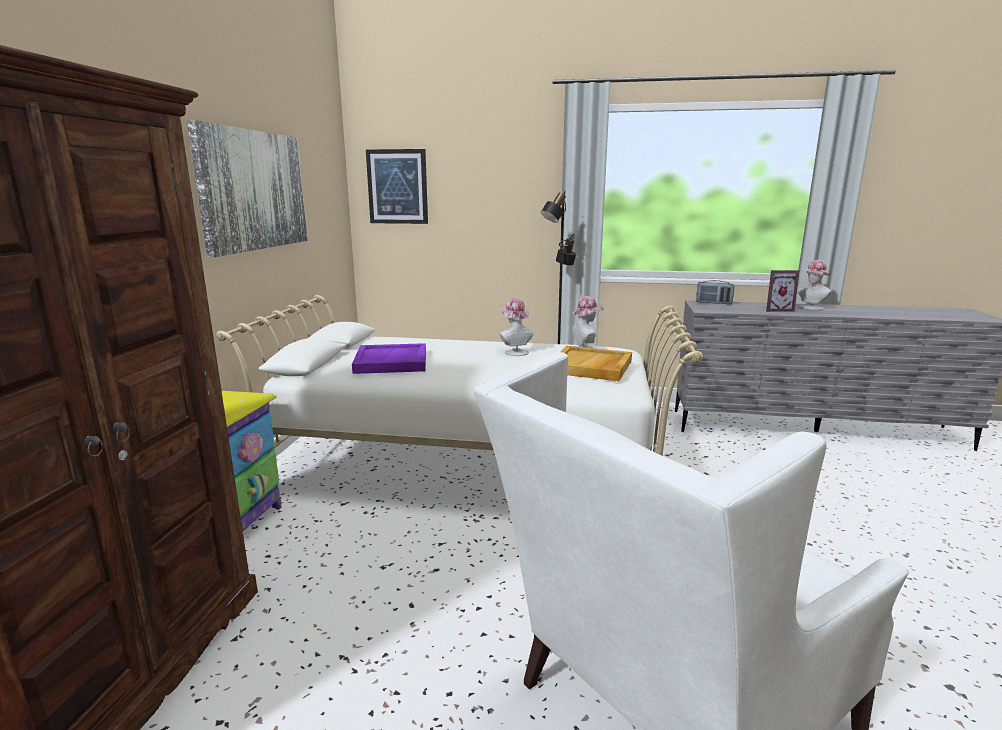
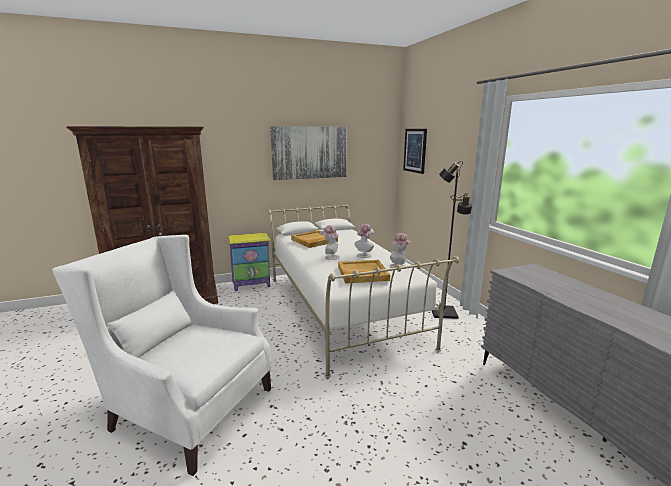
camera: 60 degrees right, 0 degrees up
(392, 362) = (314, 241): purple tray -> beige tray
(713, 303) = (544, 272): radio -> none
(777, 310) = (571, 295): picture frame -> none
(810, 308) = (621, 308): hat -> hat (330, 257)

